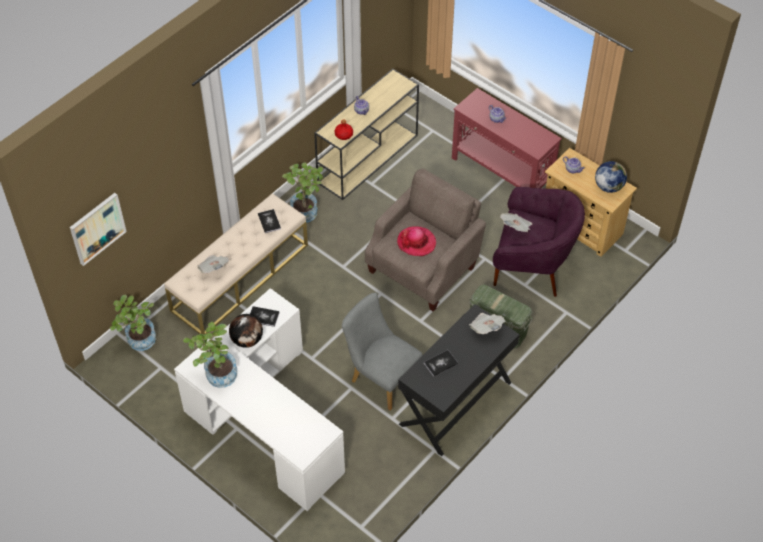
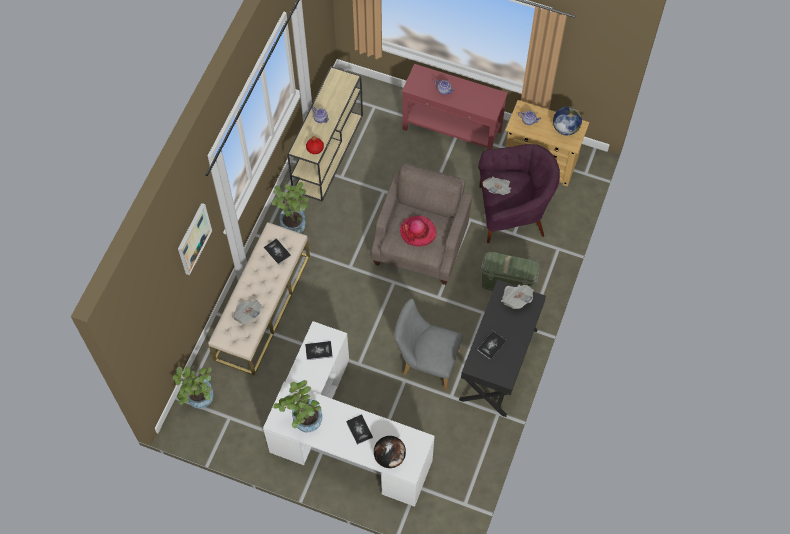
camera: 20 degrees left, 10 degrees up
(97, 228) = (154, 328): picture -> picture (193, 238)
(247, 340) = (314, 377): globe -> globe (390, 457)
(269, 401) = (359, 429): none -> book

